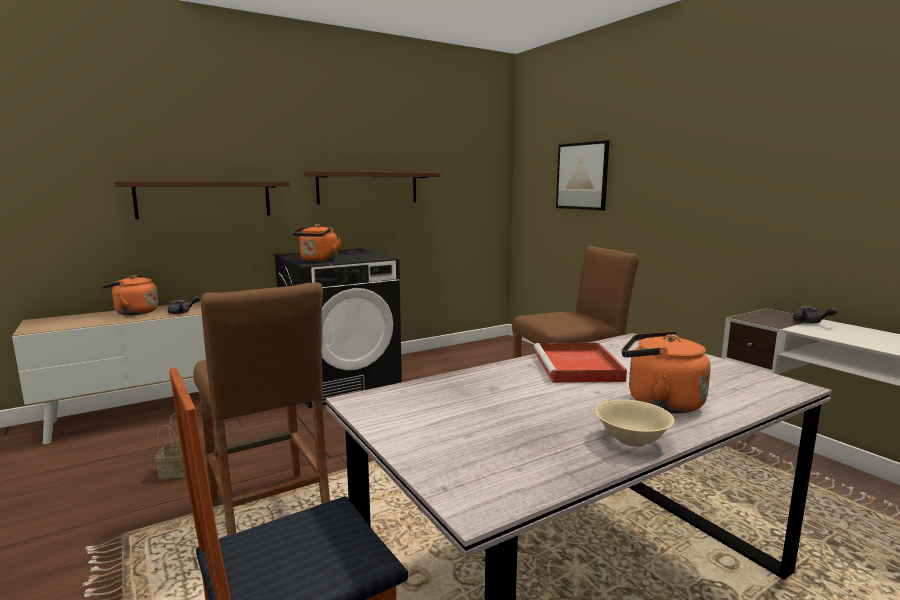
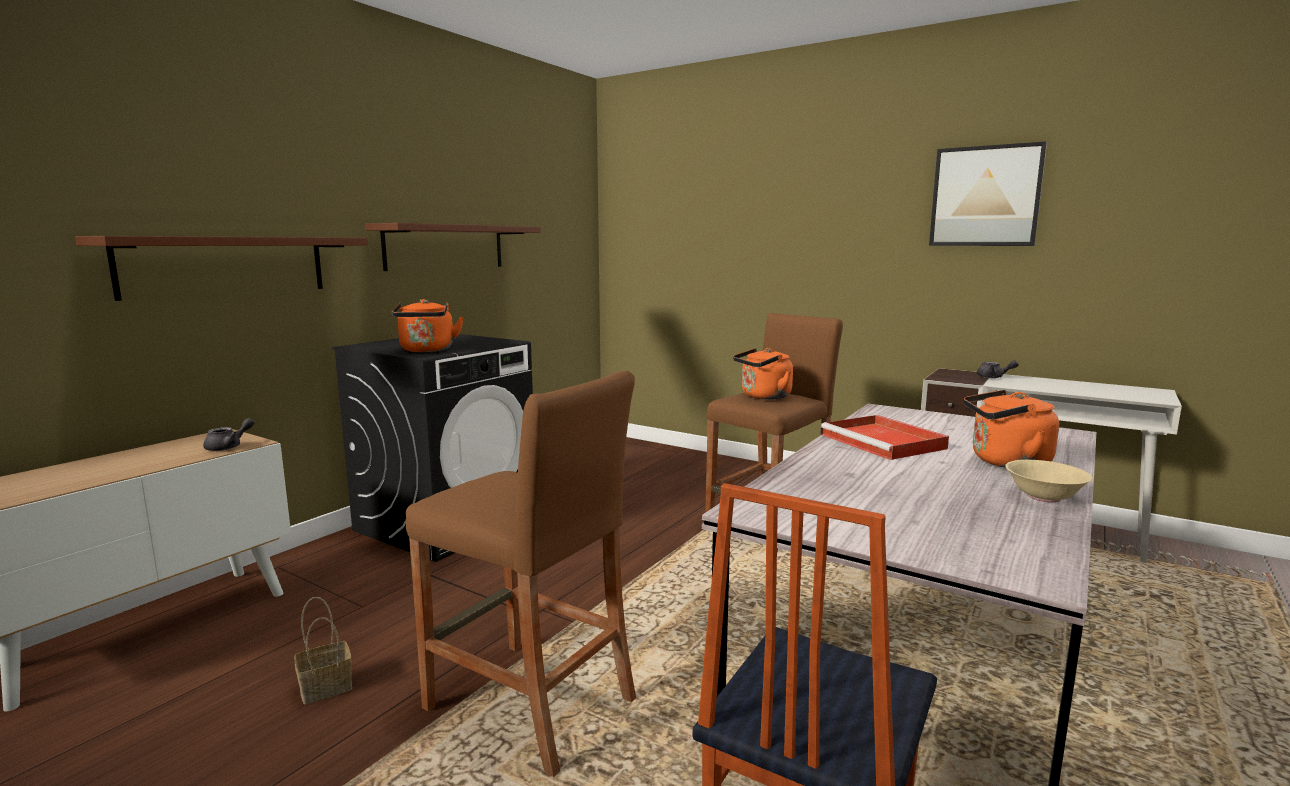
camera: 25 degrees left, 0 degrees up
(134, 312) = (135, 457): orange kettle -> orange kettle (763, 396)
(582, 176) = (704, 233): picture -> picture (985, 196)

